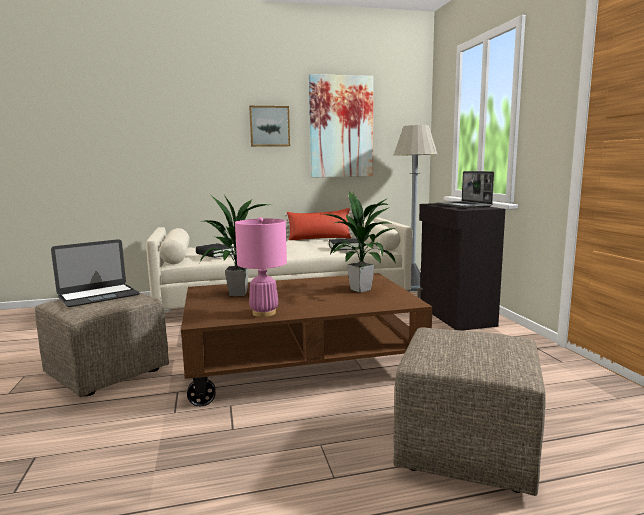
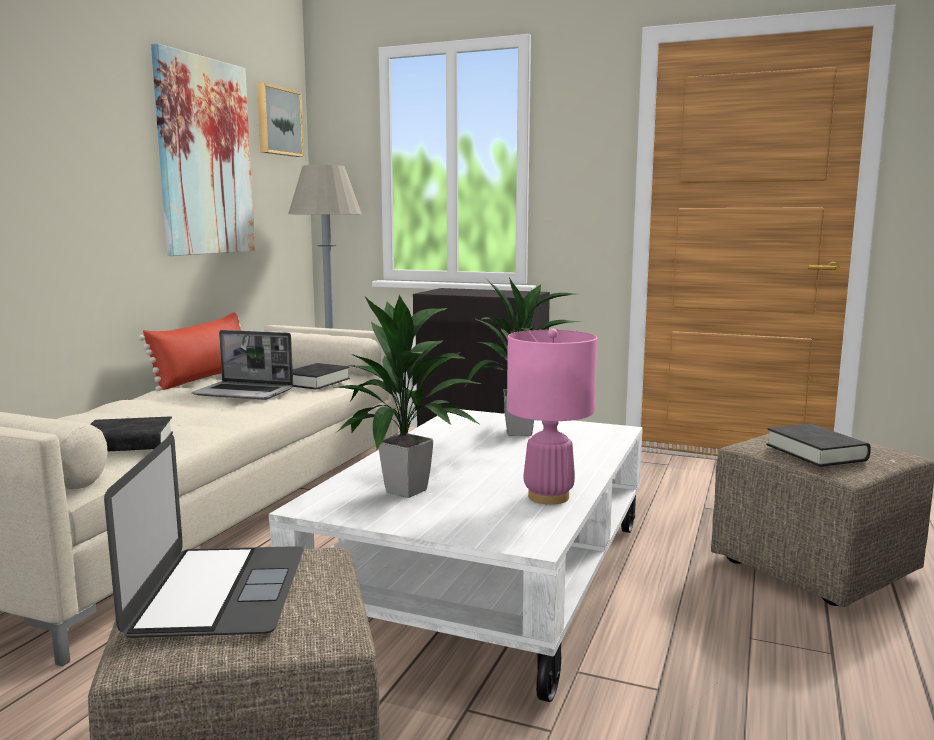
camera: 55 degrees left, 0 degrees up
(269, 126) = (90, 144): picture -> picture (278, 121)
(300, 360) = (485, 576): brown coffee table -> white coffee table
(443, 346) = (815, 452): none -> black book
(464, 205) = (486, 291): laptop -> laptop (245, 392)

